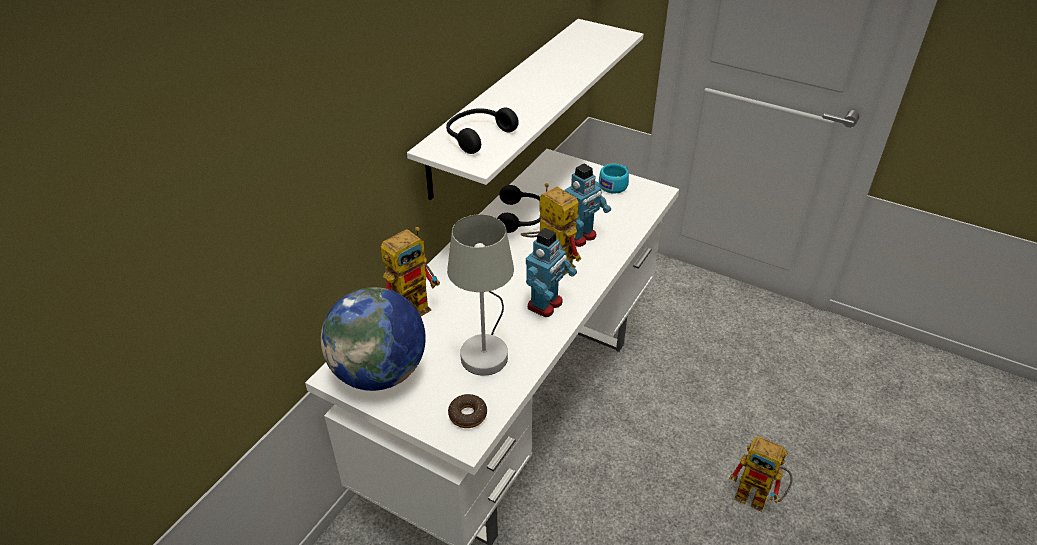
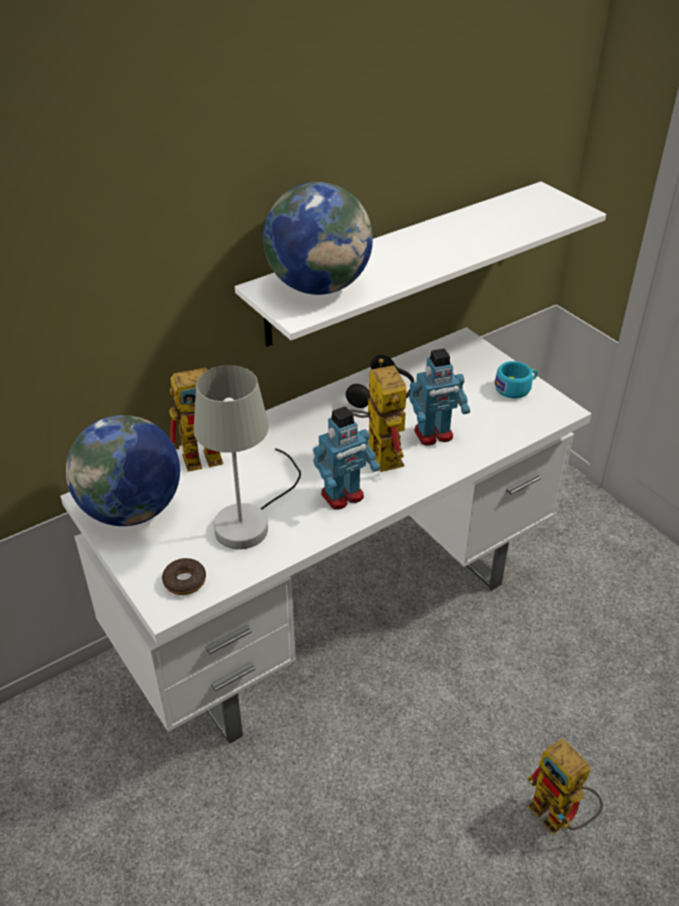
camera: 25 degrees right, 0 degrees up
(477, 136) = (318, 286): black headphones -> globe

